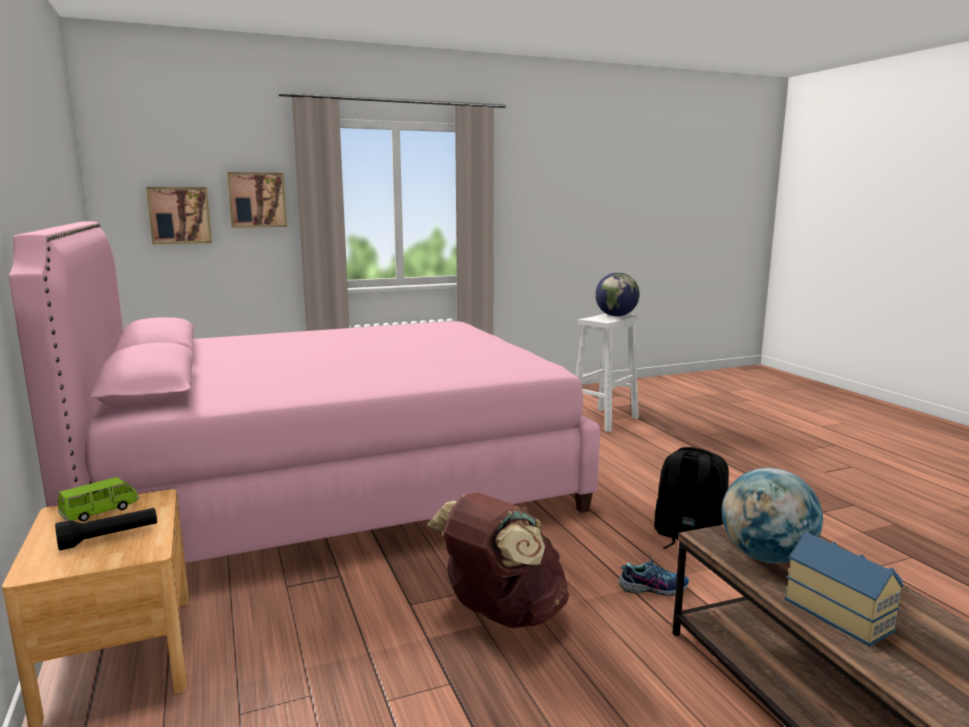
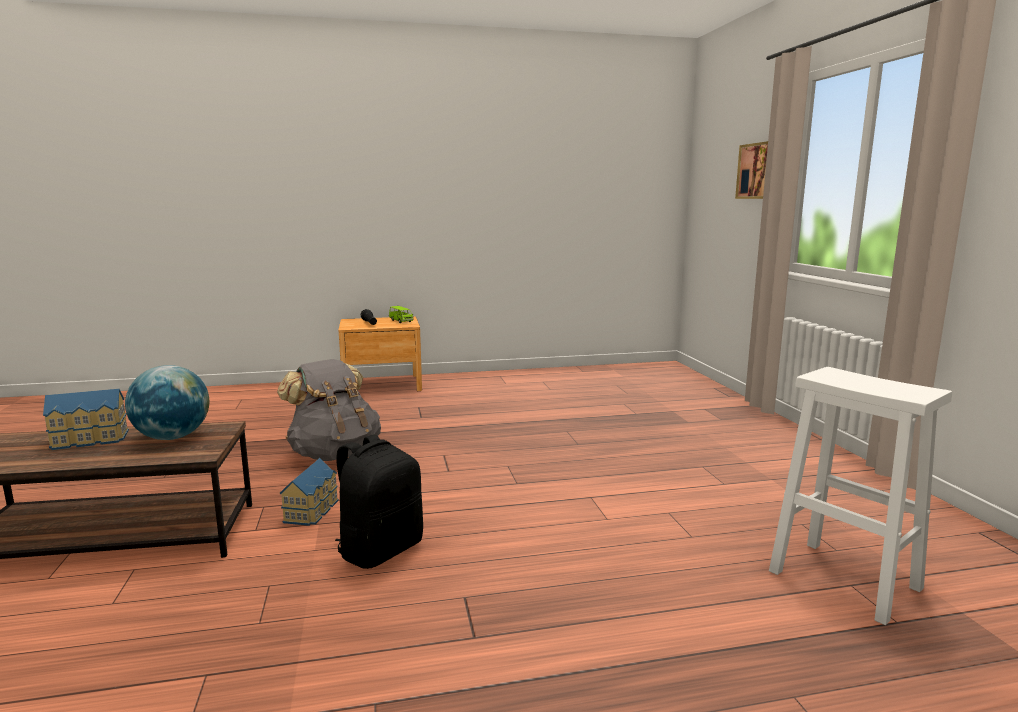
camera: 100 degrees right, 0 degrees up
(180, 215) = (719, 187): picture -> none
(333, 485) = (570, 414): pink bed -> none
(501, 614) = (334, 454): brown backpack -> grey backpack
(616, 316) = (890, 388): globe -> none
(653, 587) = (313, 510): shoe -> toy house

